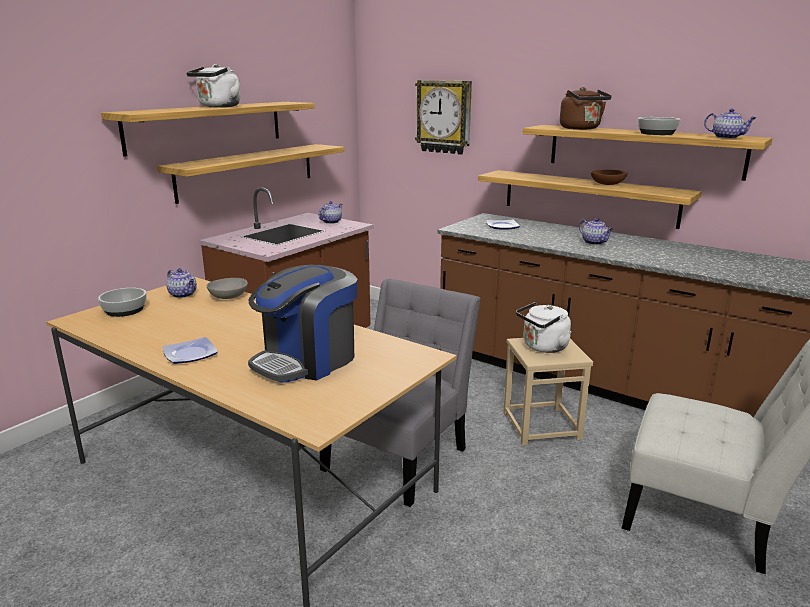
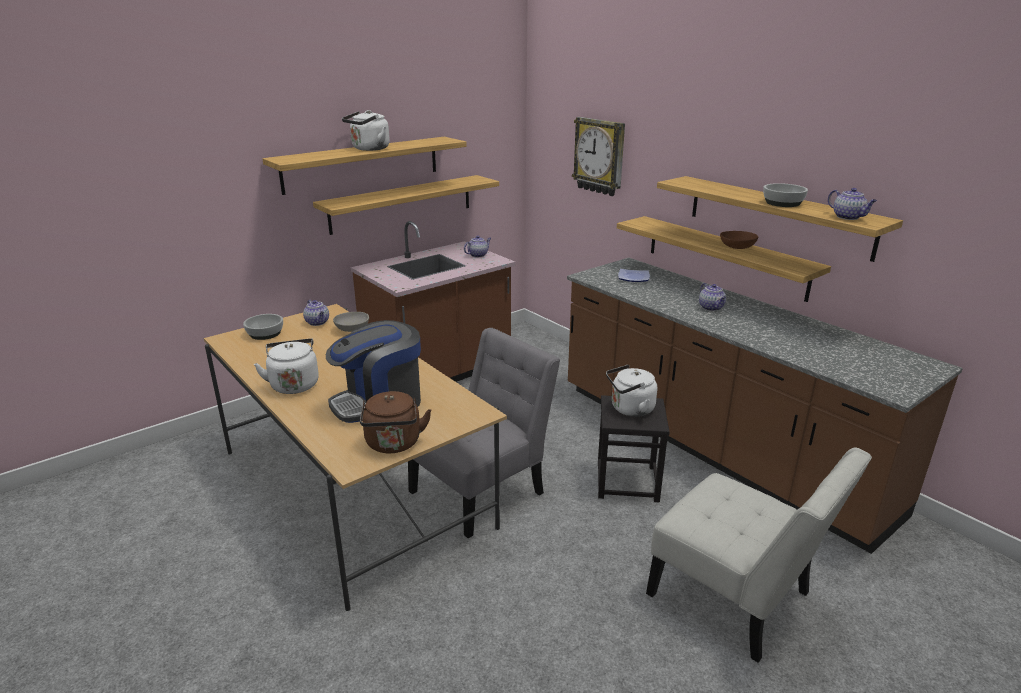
camera: 15 degrees right, 5 degrees up
(191, 353) = (294, 384): plate -> white kettle
(541, 425) = (627, 481): beige stool -> black stool
(581, 129) = (715, 188): brown kettle -> brown kettle (394, 444)

